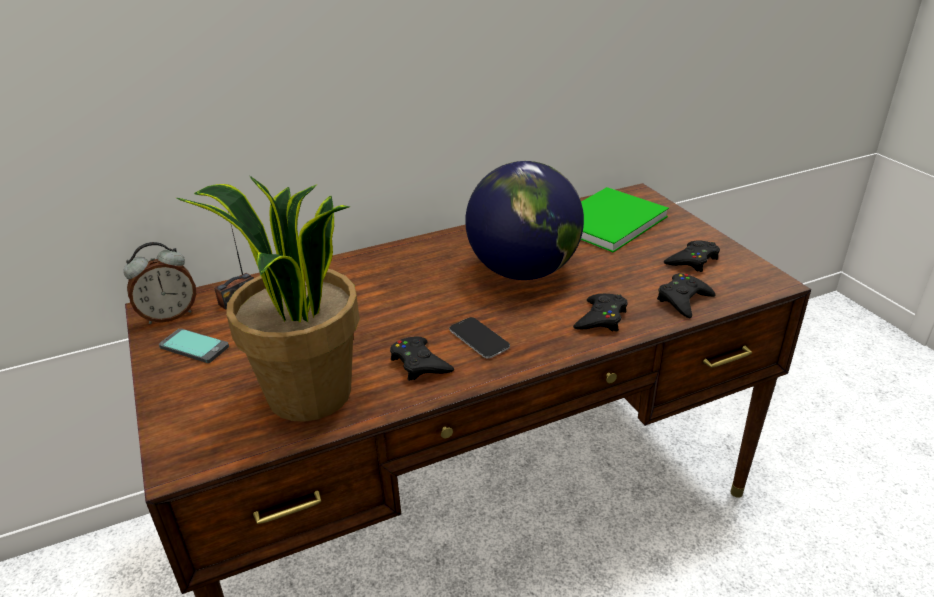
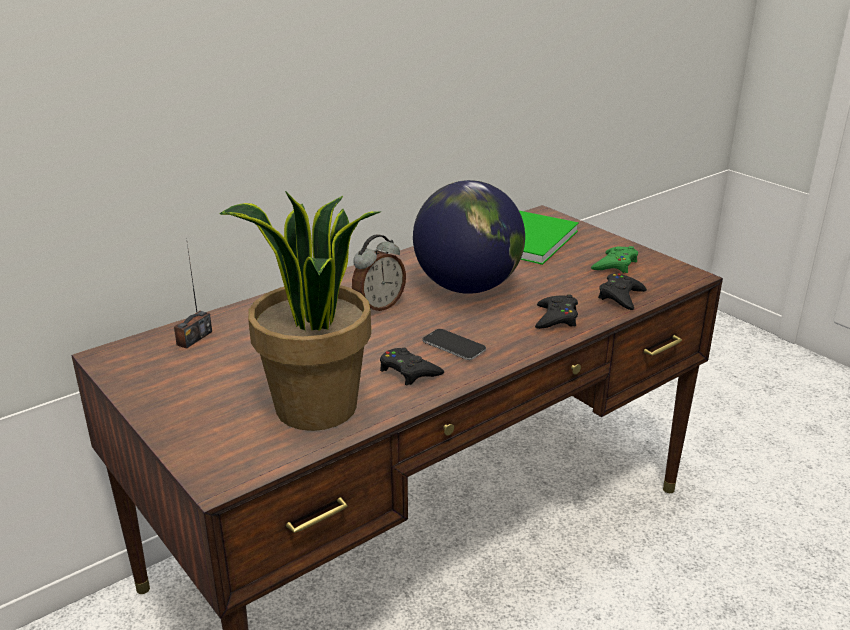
camera: 15 degrees left, 5 degrees down
(169, 315) = (129, 360): alarm clock -> alarm clock (378, 306)
(194, 346) = (174, 383): phone -> none
(692, 260) = (615, 265): black game controller -> green game controller

